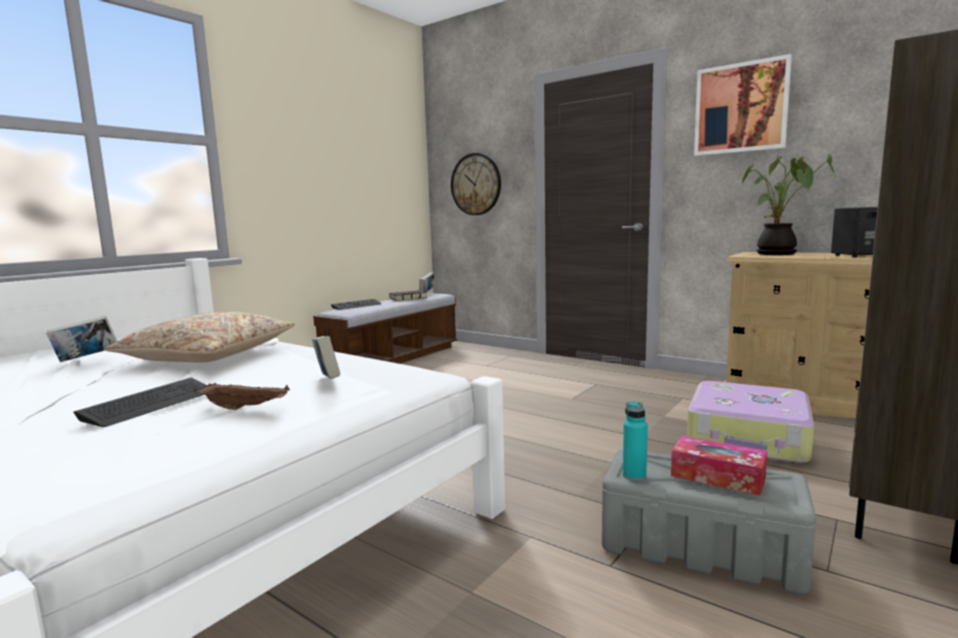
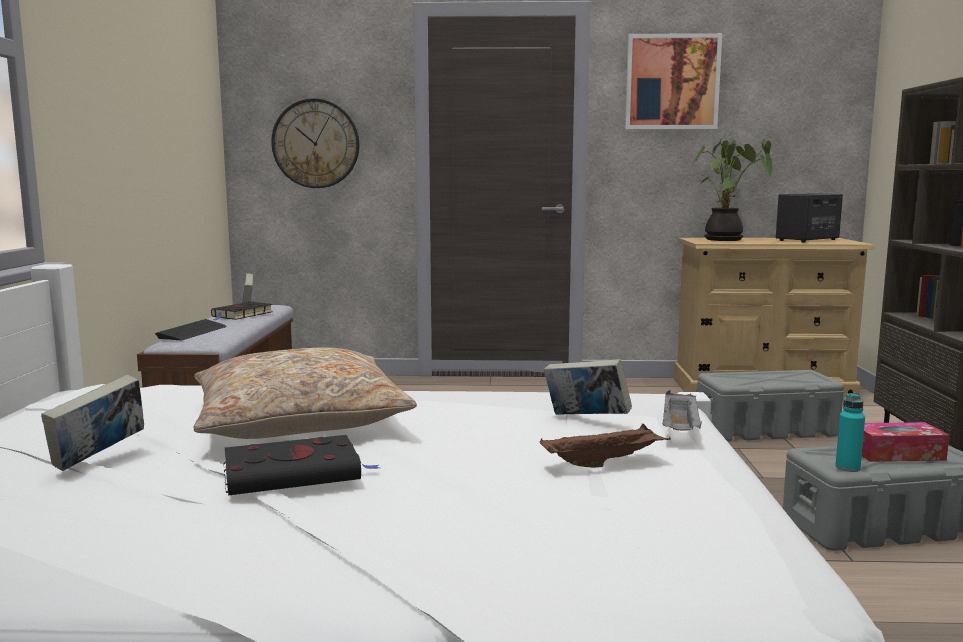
camera: 35 degrees left, 0 degrees up
(110, 380) = (296, 473): none -> black book
(150, 404) = (485, 484): keyboard -> none
(361, 399) = (680, 430): none -> grey tray
(748, 438) = (766, 429): suitcase -> grey storage box

